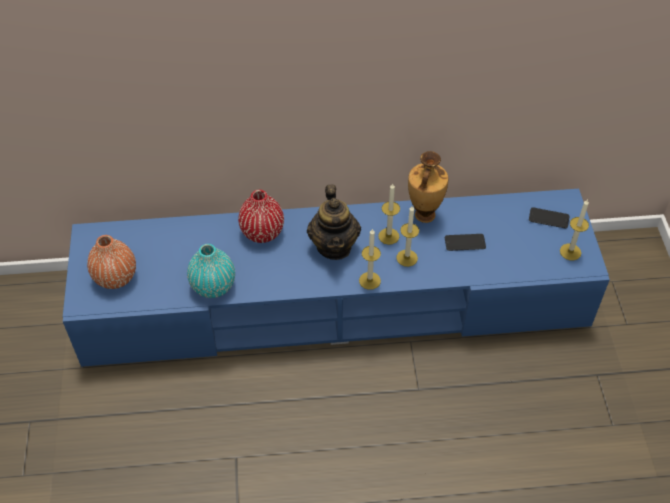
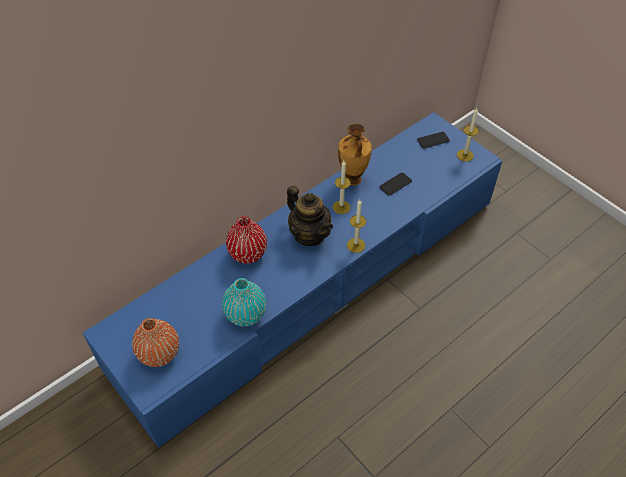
camera: 35 degrees left, 0 degrees up
(407, 258) = (367, 215): candle -> none

